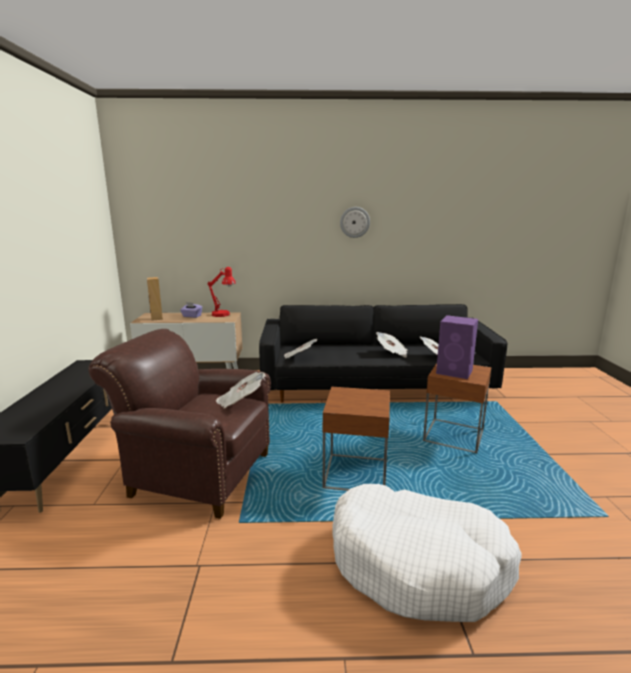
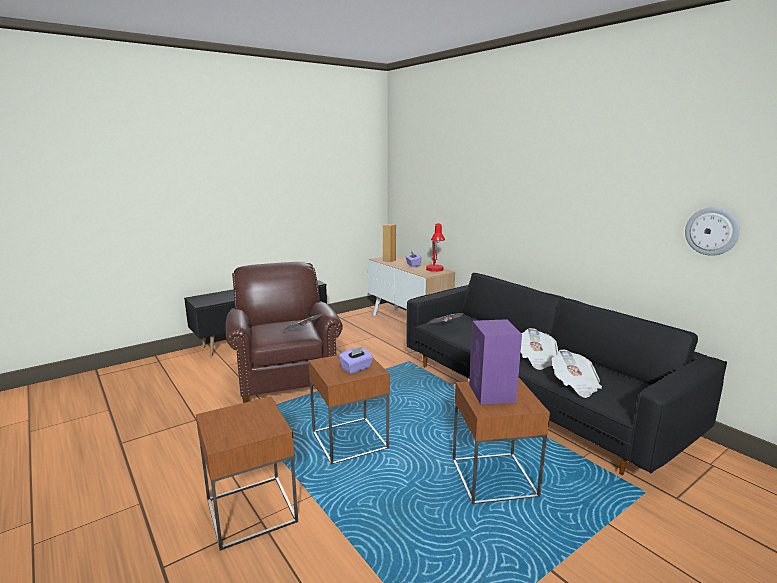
camera: 55 degrees right, 0 degrees up
(354, 222) = (569, 188): wall clock -> wall clock (712, 231)
(366, 398) = (356, 368): none -> purple tissue box
(418, 563) = (251, 510): white dog bed -> brown side table

